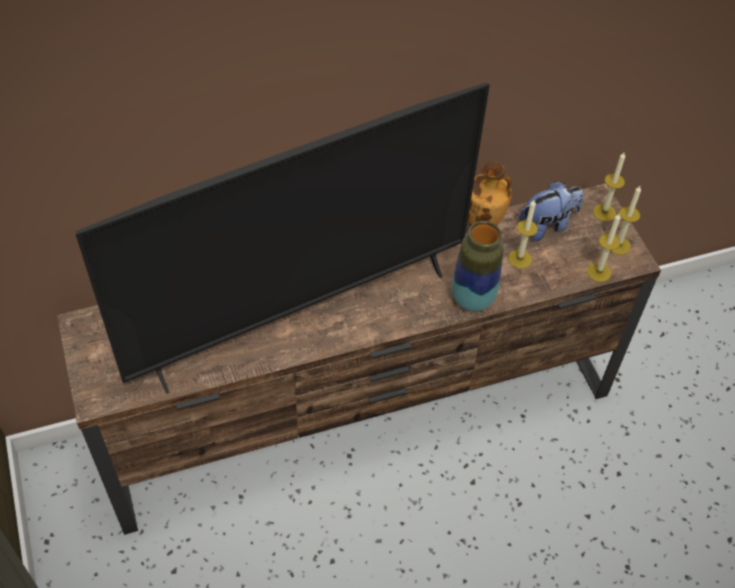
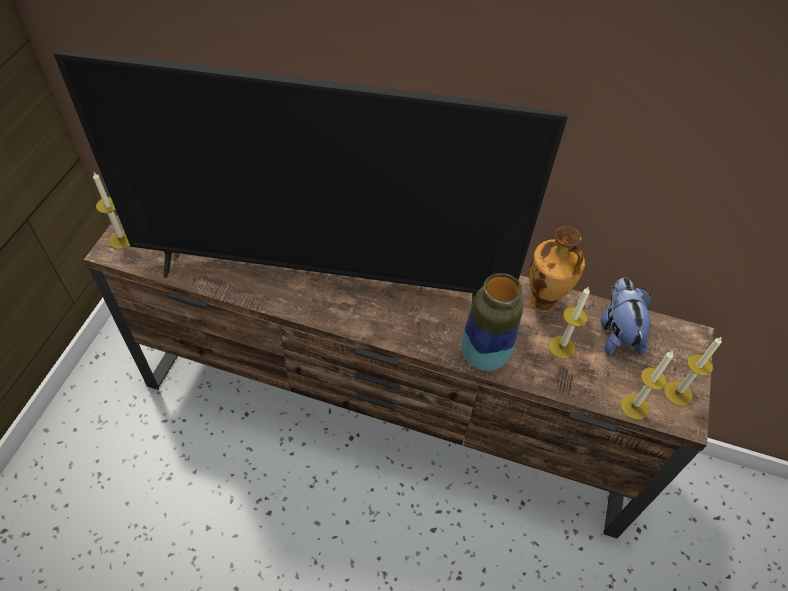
camera: 35 degrees right, 0 degrees up
(548, 225) = (617, 333): plush toy -> plush toy turned 105 degrees counterclockwise
(604, 212) = (688, 354): candle -> candle (121, 239)

